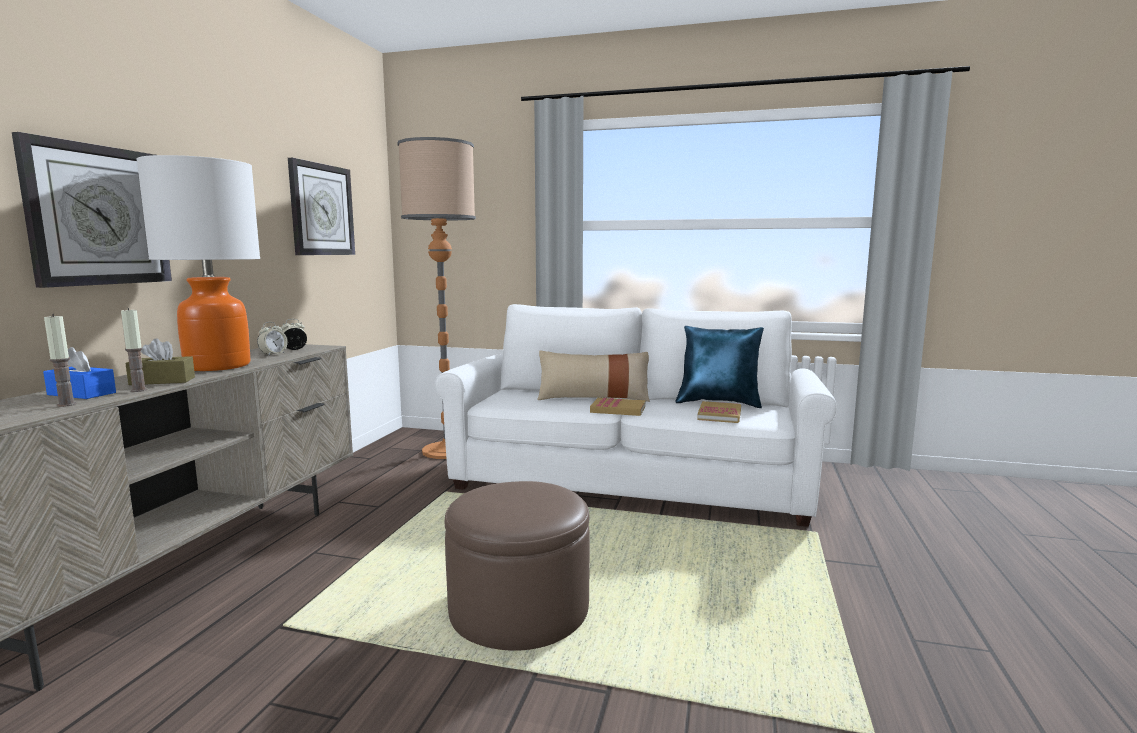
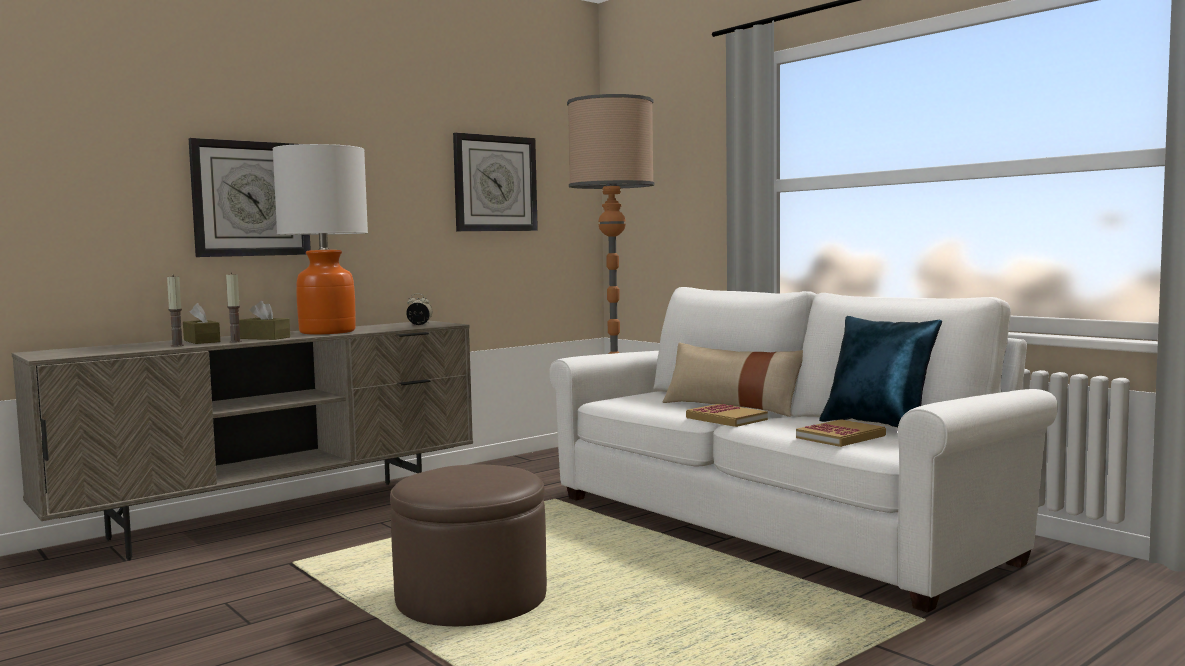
camera: 35 degrees right, 5 degrees down
(81, 394) = (201, 341): blue tissue box -> brown tissue box
(273, 354) = (391, 327): alarm clock -> none

